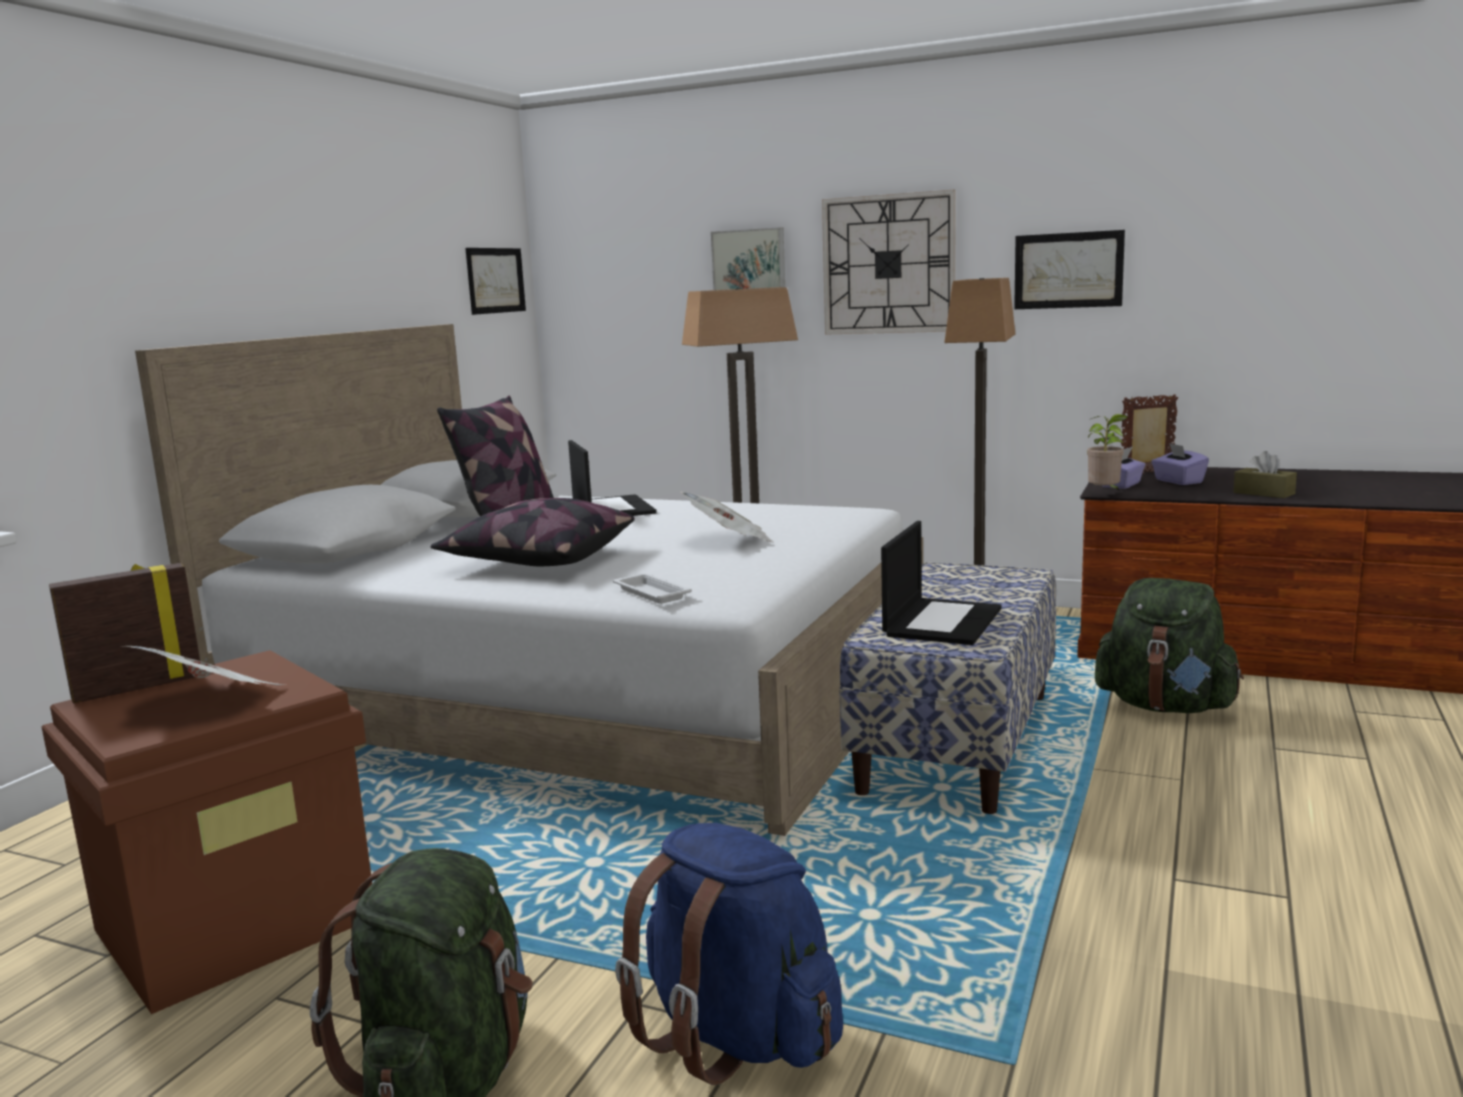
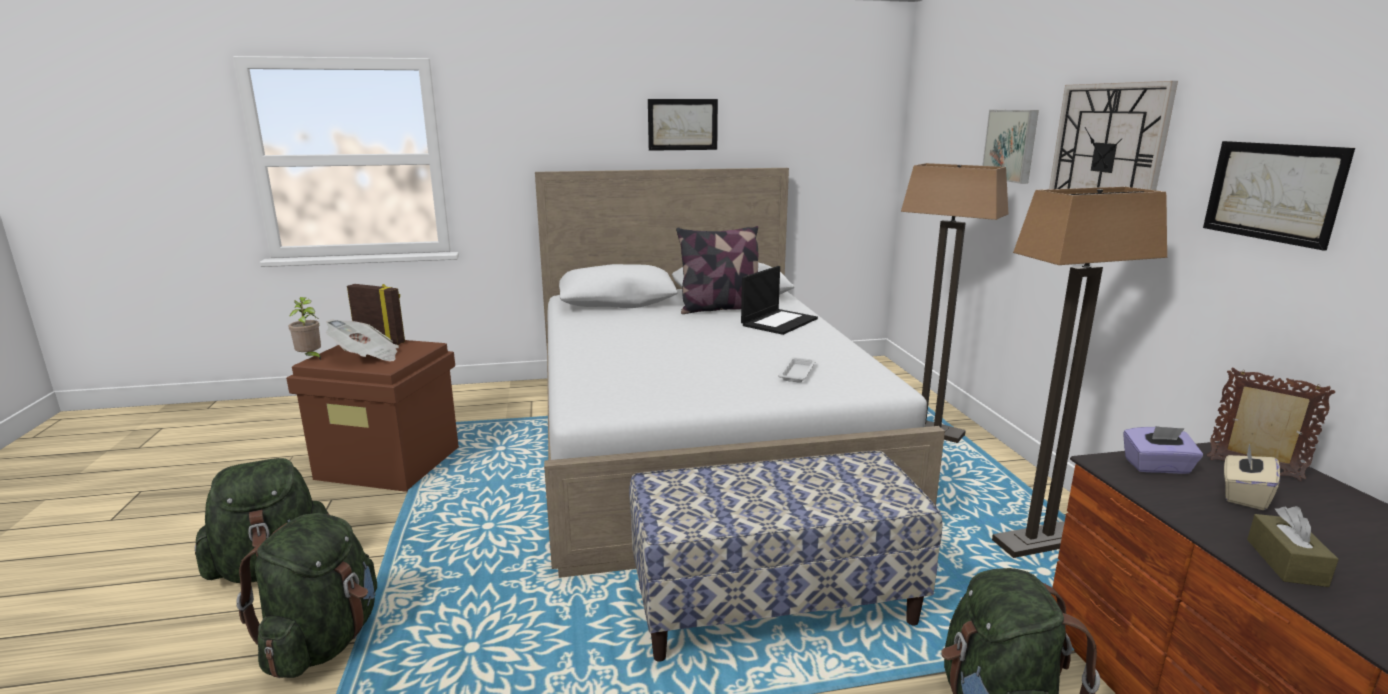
camera: 55 degrees right, 5 degrees up
(495, 280) = (856, 137): picture -> picture (682, 124)
(538, 561) = (632, 341): pillow -> none
(650, 593) = (586, 384): white tray -> white tray (797, 373)
(730, 541) = (735, 371): newspaper -> none
(736, 1034) = (323, 641): blue backpack -> green backpack
(942, 621) = (721, 496): laptop -> none
(1105, 494) = (1094, 466): potted plant -> potted plant (310, 358)
(1178, 481) = (1244, 495): purple tissue box -> beige tissue box

